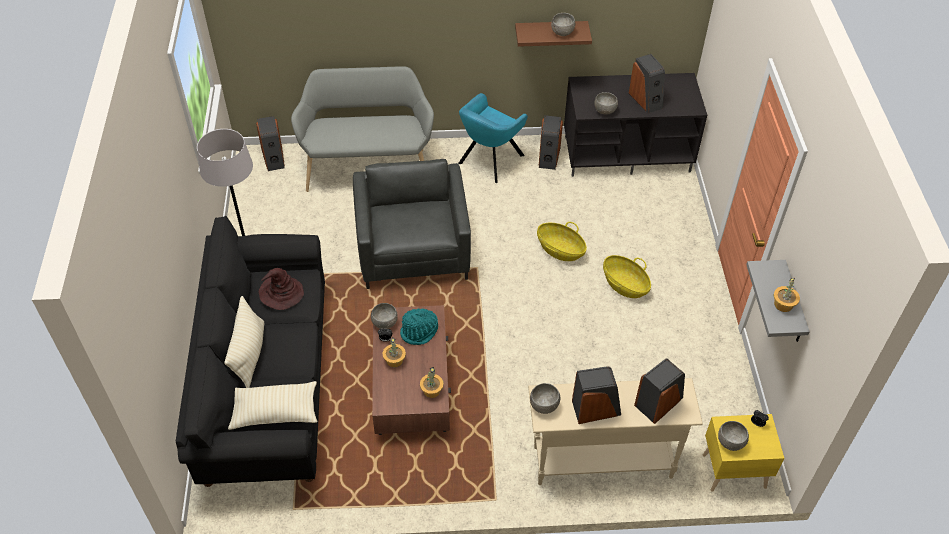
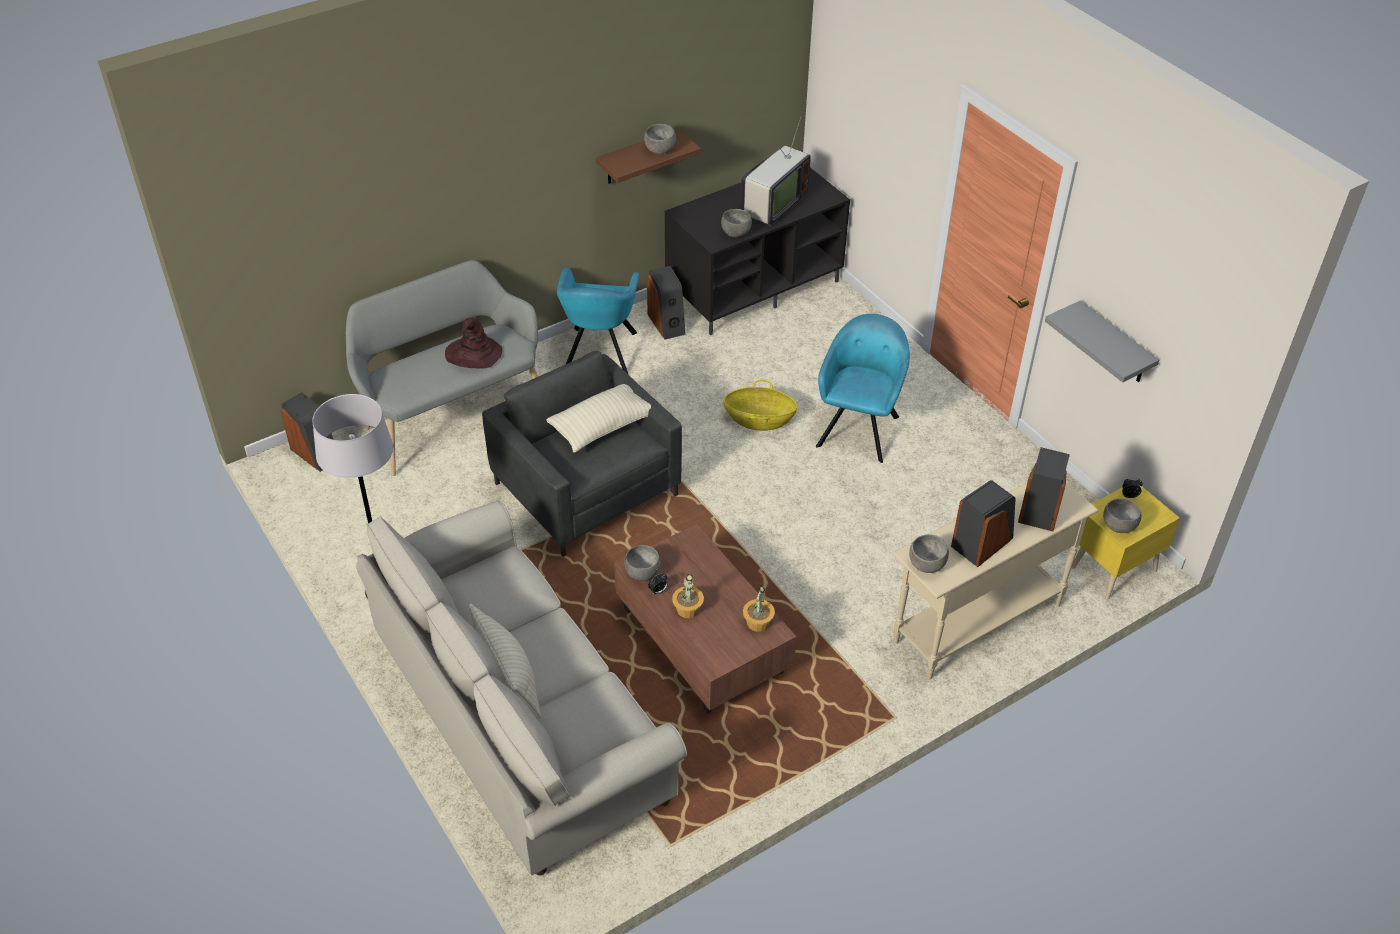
camera: 30 degrees left, 5 degrees down
(267, 383) = (522, 720): black sofa -> beige sofa
(275, 412) = (598, 728): beige pillow -> beige pillow (603, 426)
(280, 293) = (492, 591): brown hat -> brown hat (473, 354)
(419, 331) = (691, 565): turquoise hat -> none
(624, 285) = (859, 428): basket -> turquoise armchair
(646, 100) = (772, 206): speaker -> television
(783, 305) = (1115, 344): potted plant -> none

